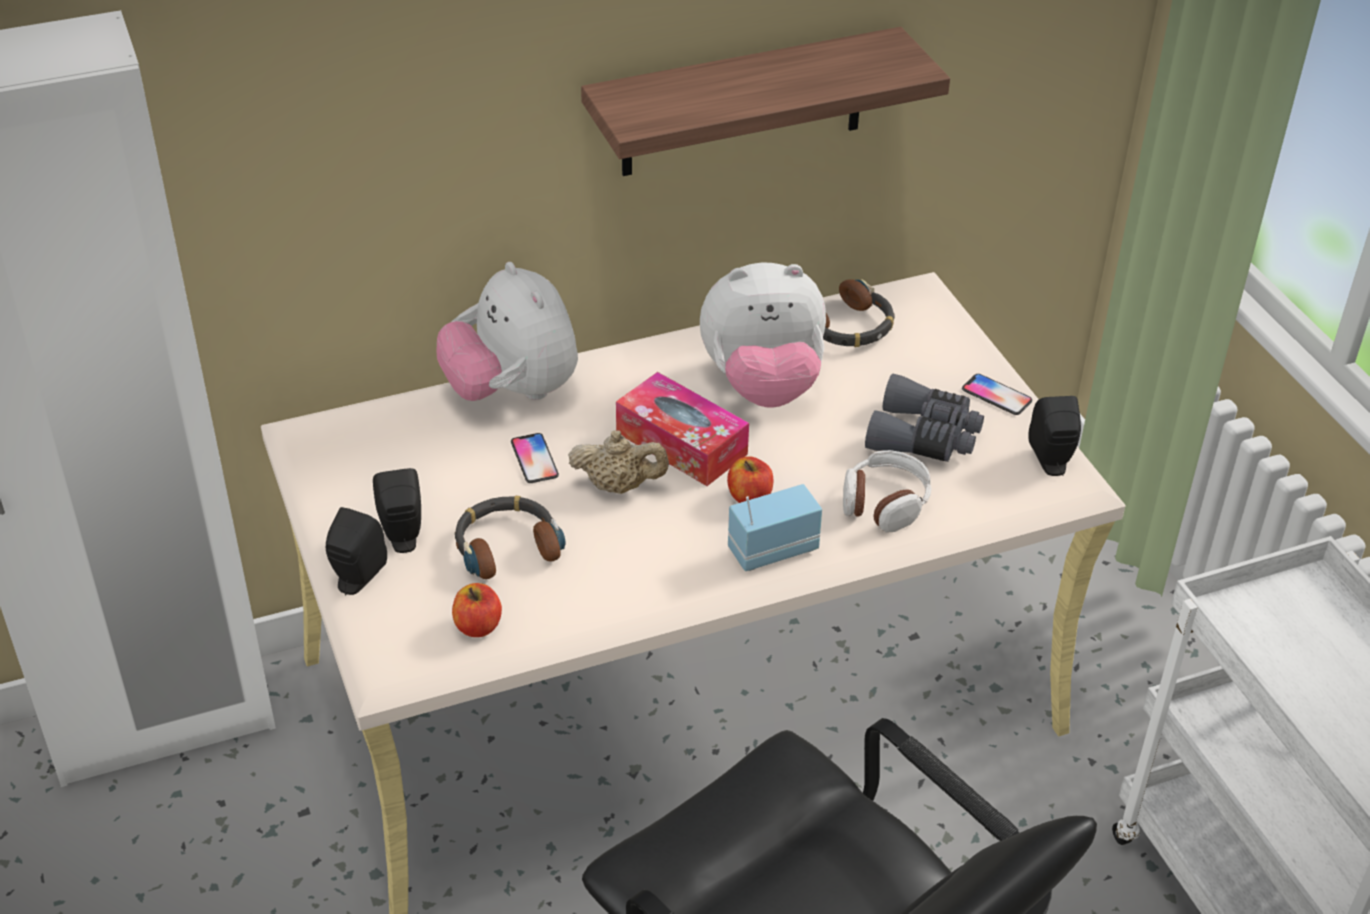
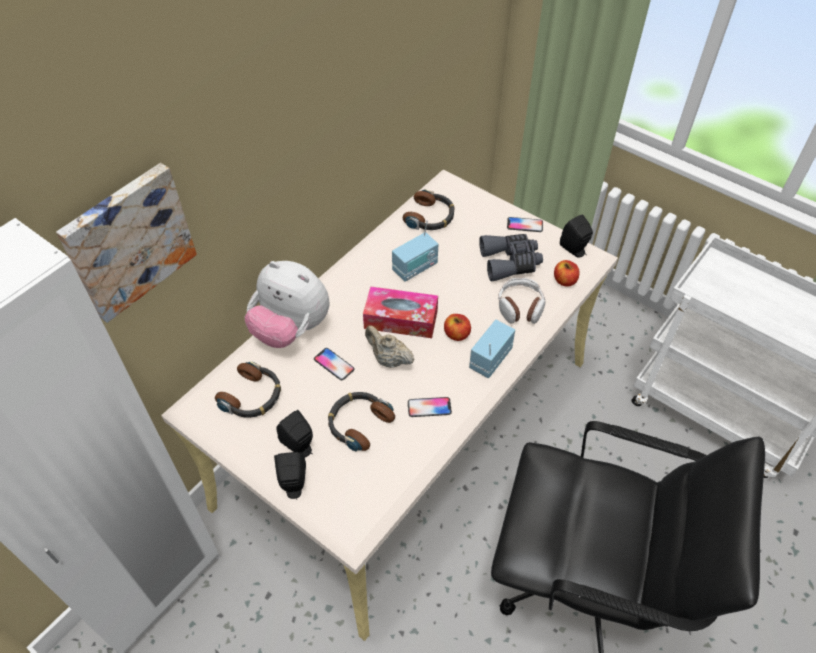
camera: 30 degrees left, 10 degrees up
(278, 120) = (128, 241): none -> picture
(391, 450) = (252, 396): none -> headphones
(478, 626) = (381, 480): apple -> apple (564, 280)
(618, 486) = (389, 359): beige teapot -> beige teapot turned 120 degrees counterclockwise
(624, 571) = (429, 407): none -> phone
(743, 103) = (358, 119): shelf -> none
(762, 386) = (415, 268): plush toy -> radio

